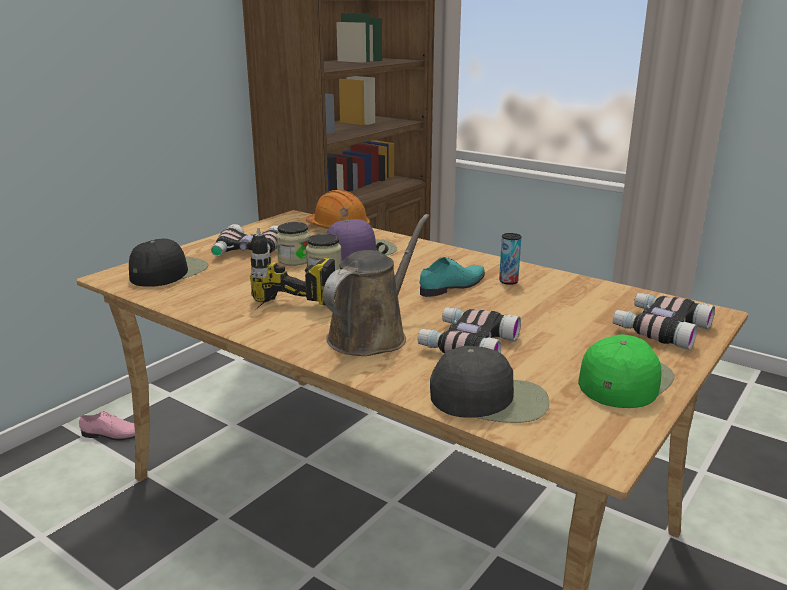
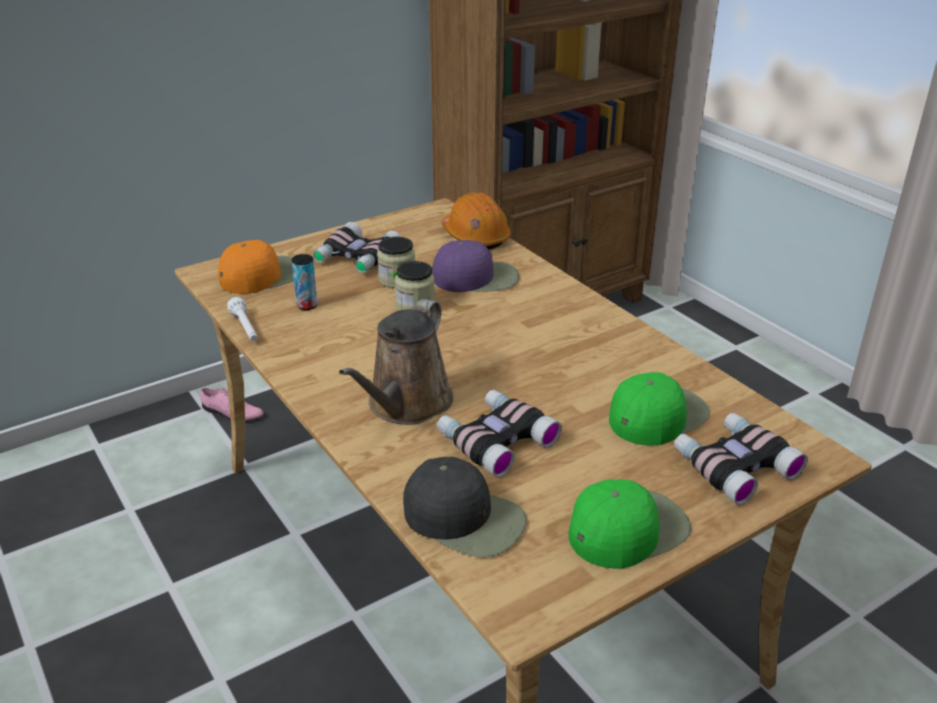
camera: 20 degrees right, 10 degrees up
(168, 272) = (262, 275): black cap -> orange cap
(179, 308) = (245, 328): none -> white flashlight
(280, 315) = (333, 358): power drill -> none
(372, 335) = (406, 405): brown watering can -> brown watering can turned 150 degrees clockwise
(454, 285) = (543, 350): turquoise shoe -> none
(508, 281) = (610, 356): can -> can (307, 305)
(577, 309) = (657, 415): none -> green cap

